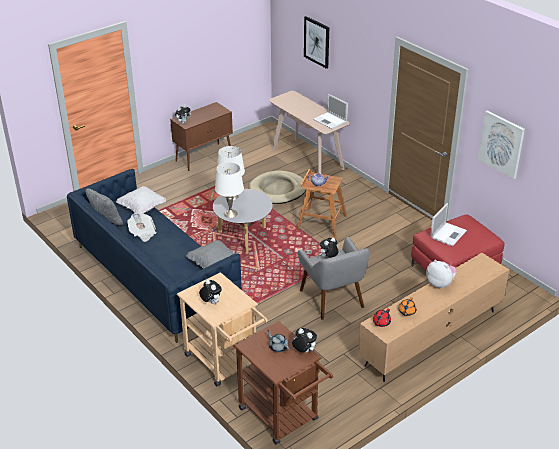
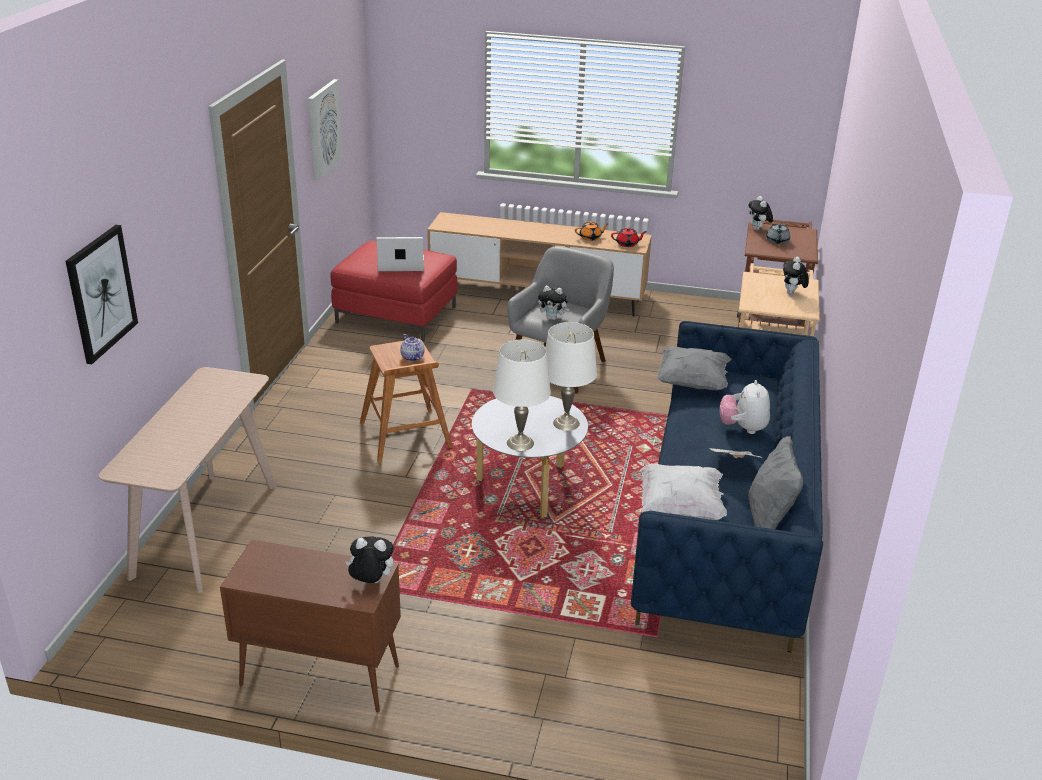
camera: 130 degrees left, 5 degrees down
(278, 190) = (352, 515): beige dog bed -> none
(330, 121) = (212, 386): laptop -> none
(440, 283) = (518, 234): plush toy -> plush toy (743, 428)

